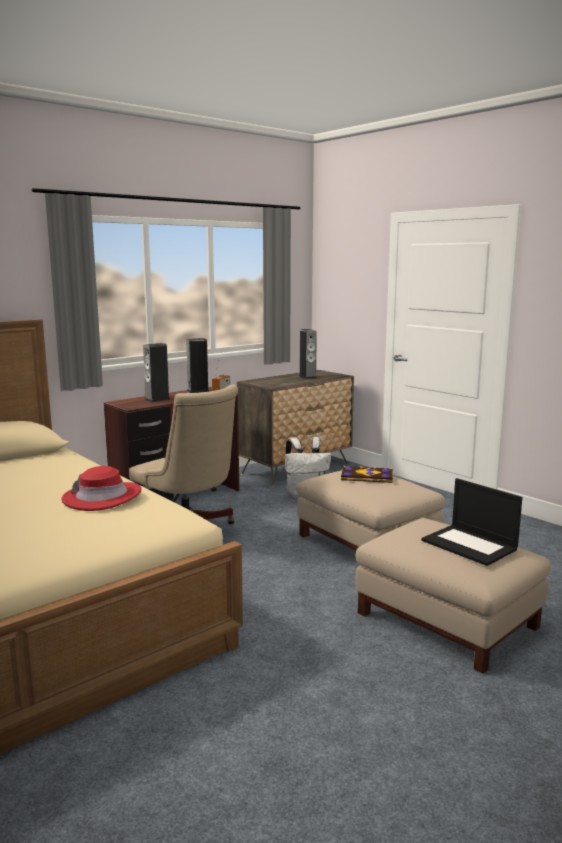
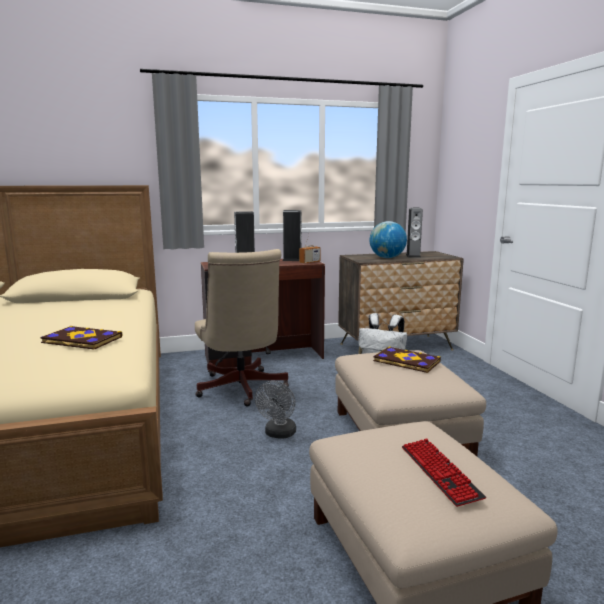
camera: 25 degrees right, 0 degrees up
(102, 497) = (81, 340): red hat -> book
(267, 562) = (279, 434): none -> grey fan
(288, 381) = (387, 258): none -> globe
(470, 545) = (440, 472): laptop -> keyboard

